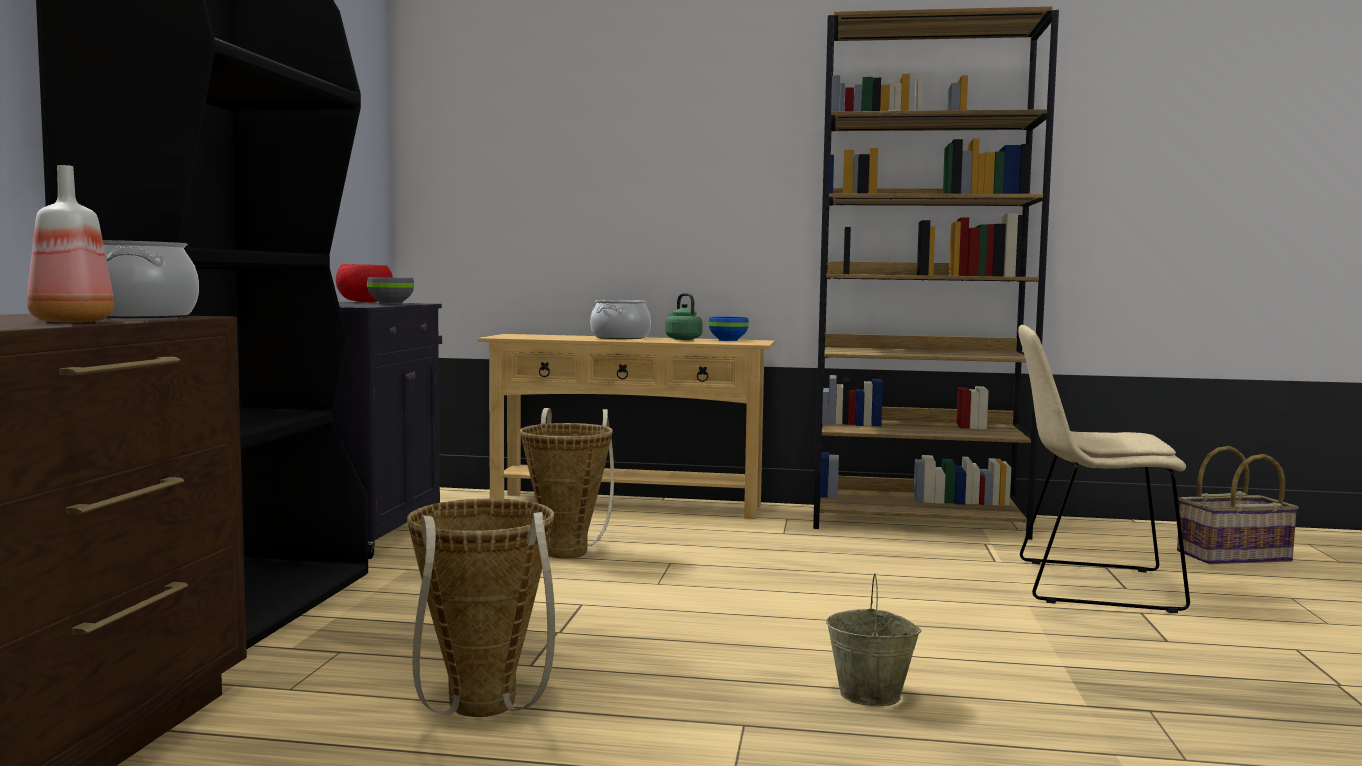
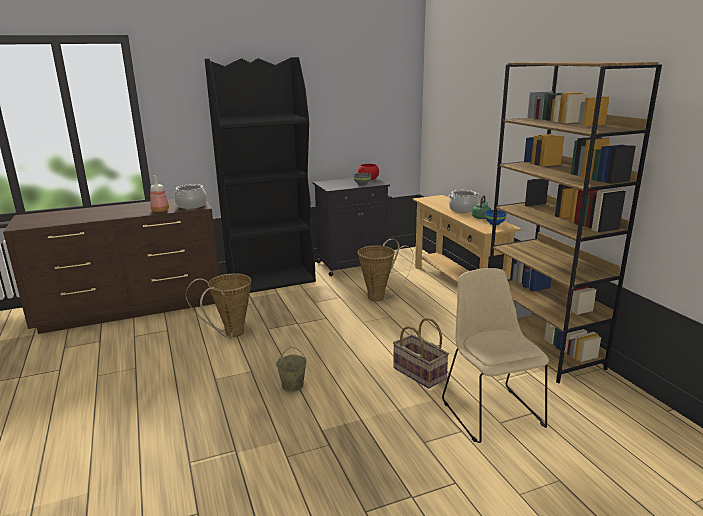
camera: 60 degrees right, 15 degrees up
(1234, 557) = (632, 455): basket -> basket (418, 373)

